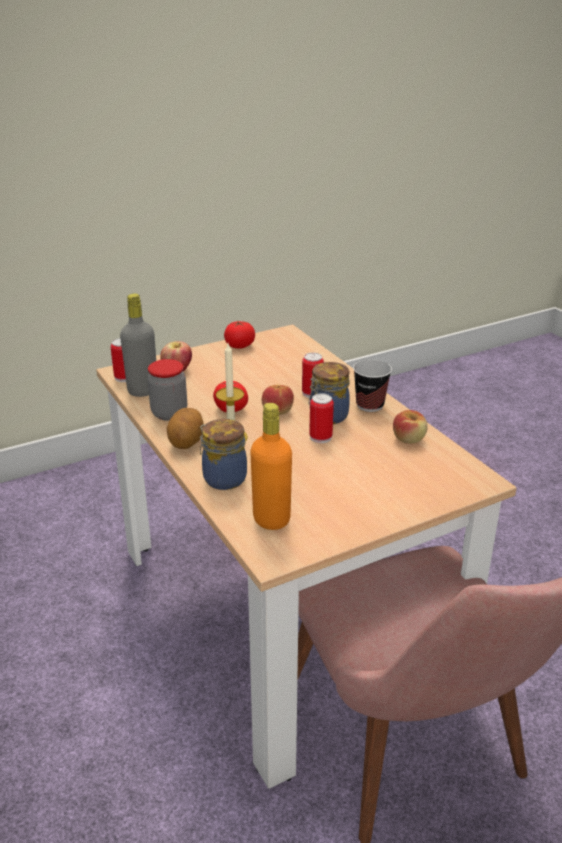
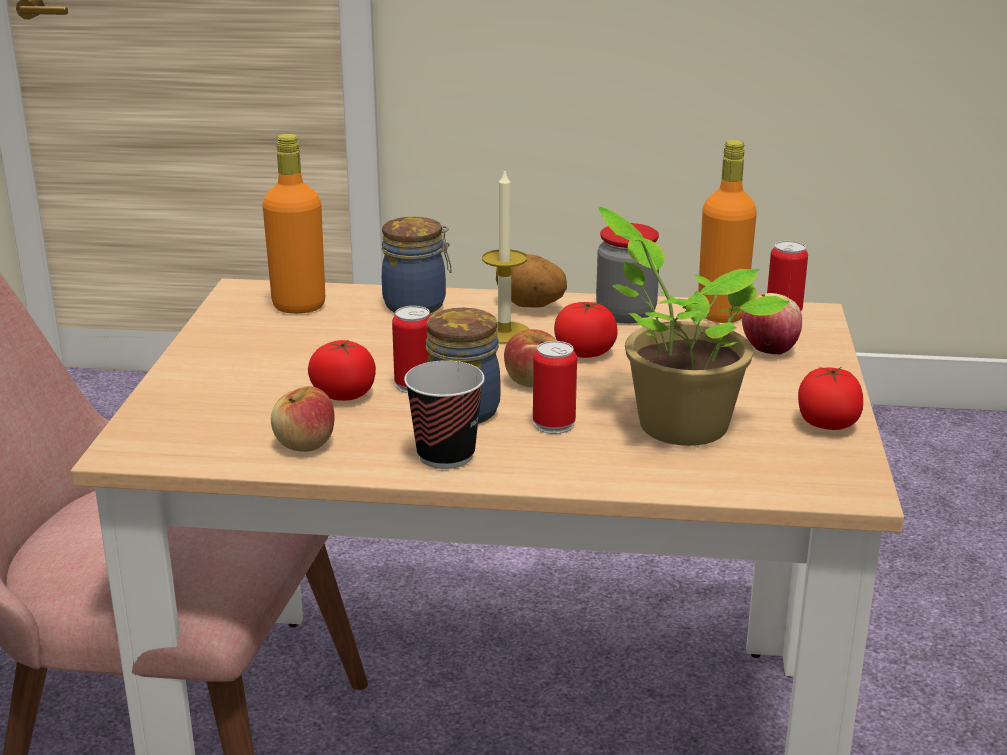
camera: 125 degrees right, 5 degrees down
(143, 391) = (721, 314): grey bottle -> orange bottle
(278, 370) = (676, 424): none -> potted plant
(354, 451) = (344, 394): none -> tomato

